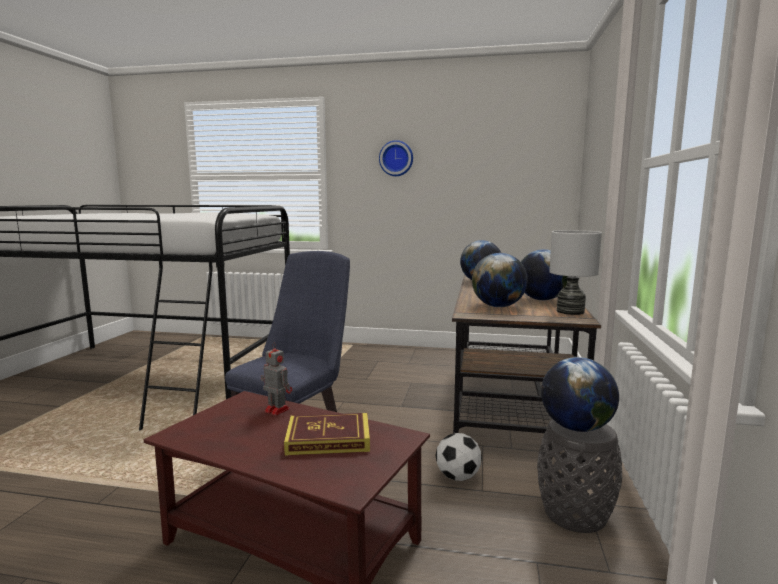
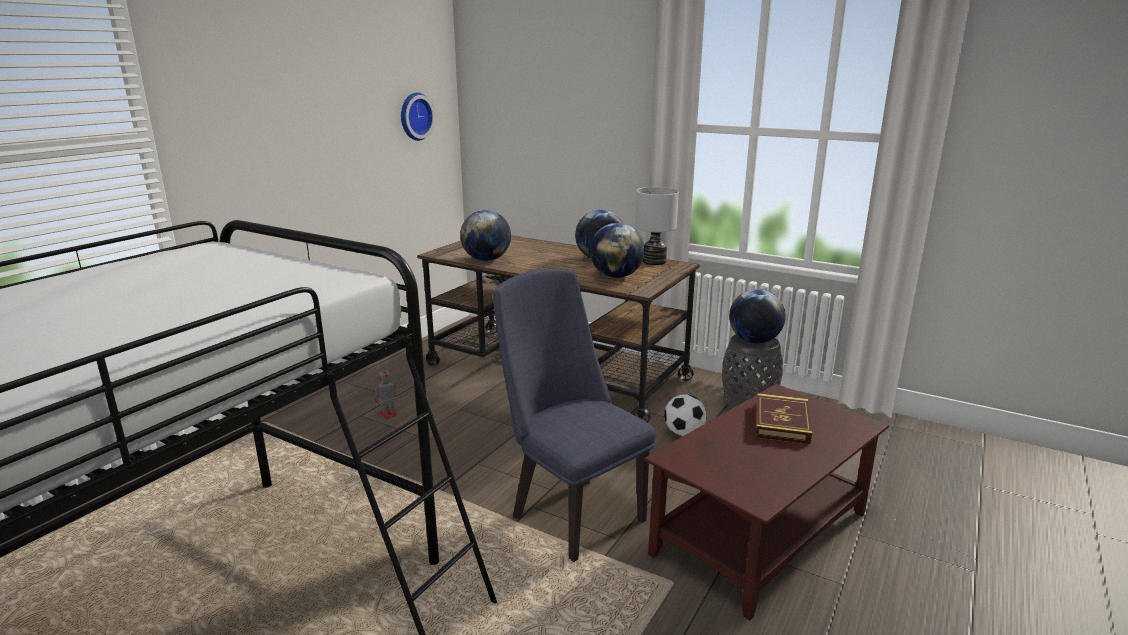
camera: 70 degrees left, 10 degrees up
(276, 410) = (710, 441): toy robot -> toy robot (387, 415)
(396, 158) = (270, 100): wall clock -> wall clock (414, 116)

